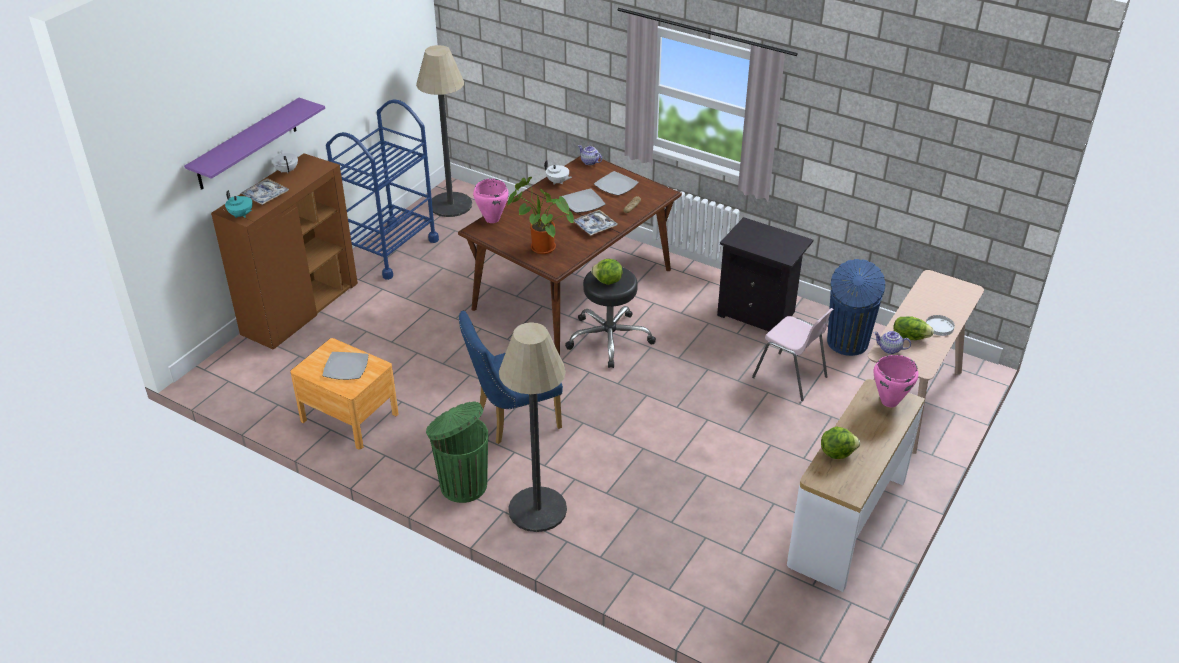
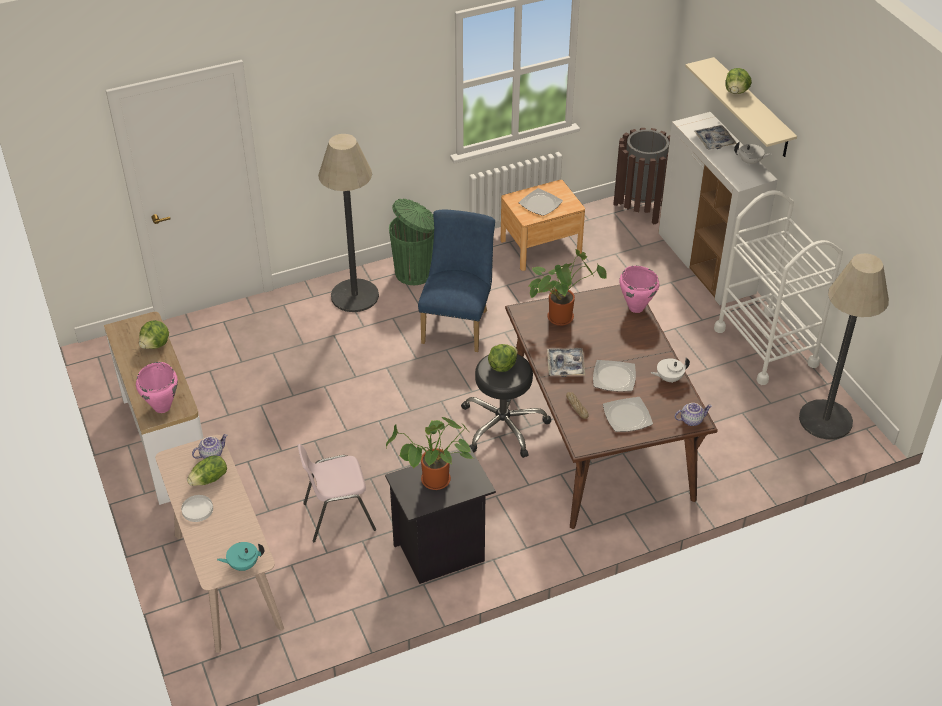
camera: 125 degrees right, 5 degrees up
(233, 378) = (641, 208): none -> brown trash can
(241, 215) = (692, 123): turquoise teapot -> turquoise teapot (243, 564)
(246, 138) = (736, 92): none -> lettuce
(247, 144) = (752, 108): purple shelf -> beige shelf
(300, 310) = (706, 265): brown cabinet -> white cabinet
(390, 250) = (765, 346): blue cart -> white cart
(770, 242) = (433, 482): none -> potted plant
(847, 343) = (338, 592): blue trash can -> none

